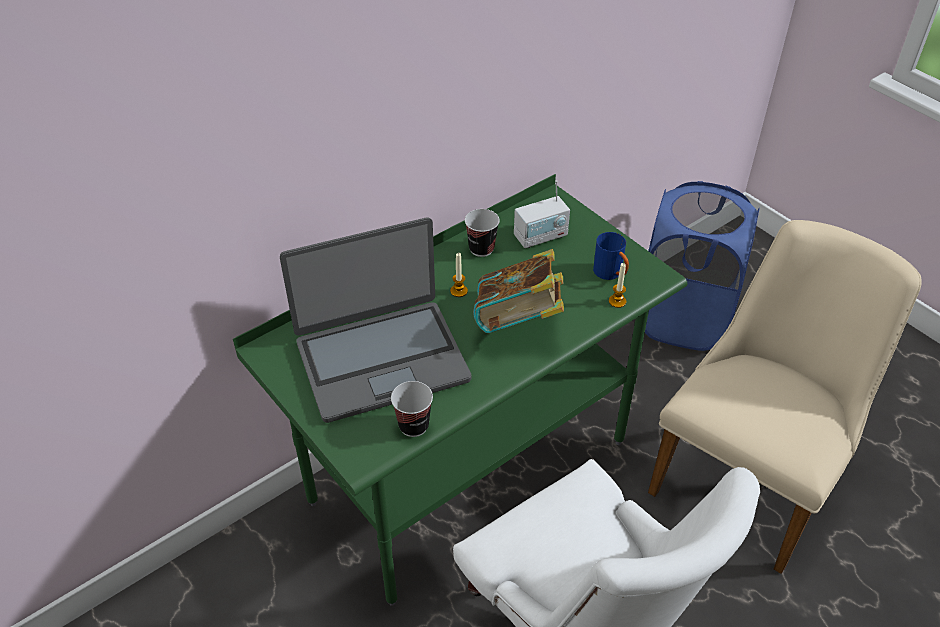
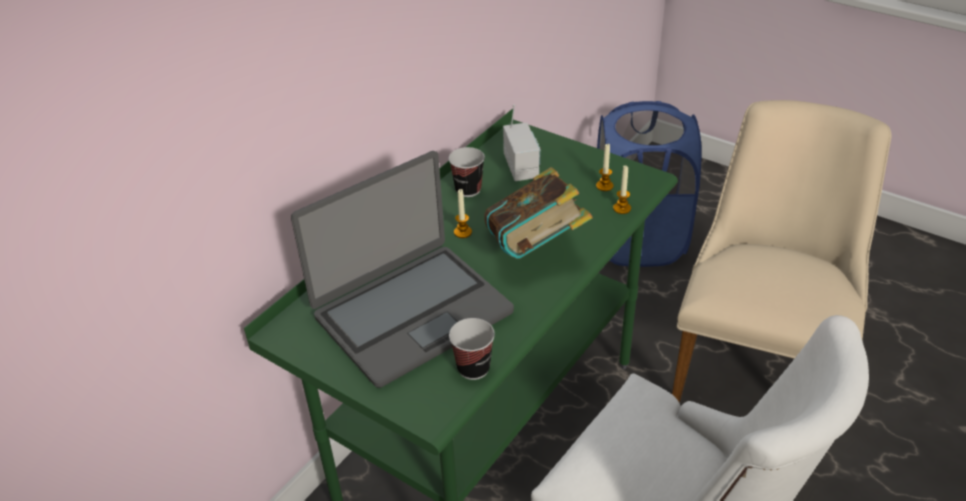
camera: 15 degrees left, 5 degrees down
(541, 236) = (521, 167): radio -> radio turned 60 degrees counterclockwise
(611, 274) = (604, 186): blue mug -> candle

